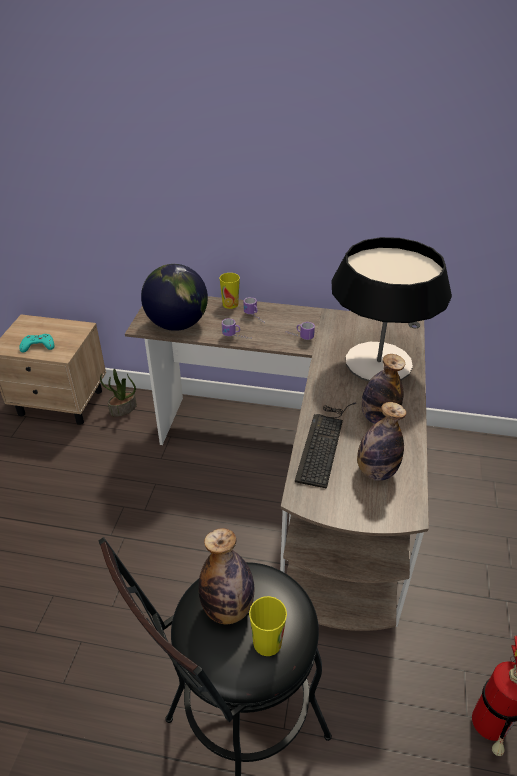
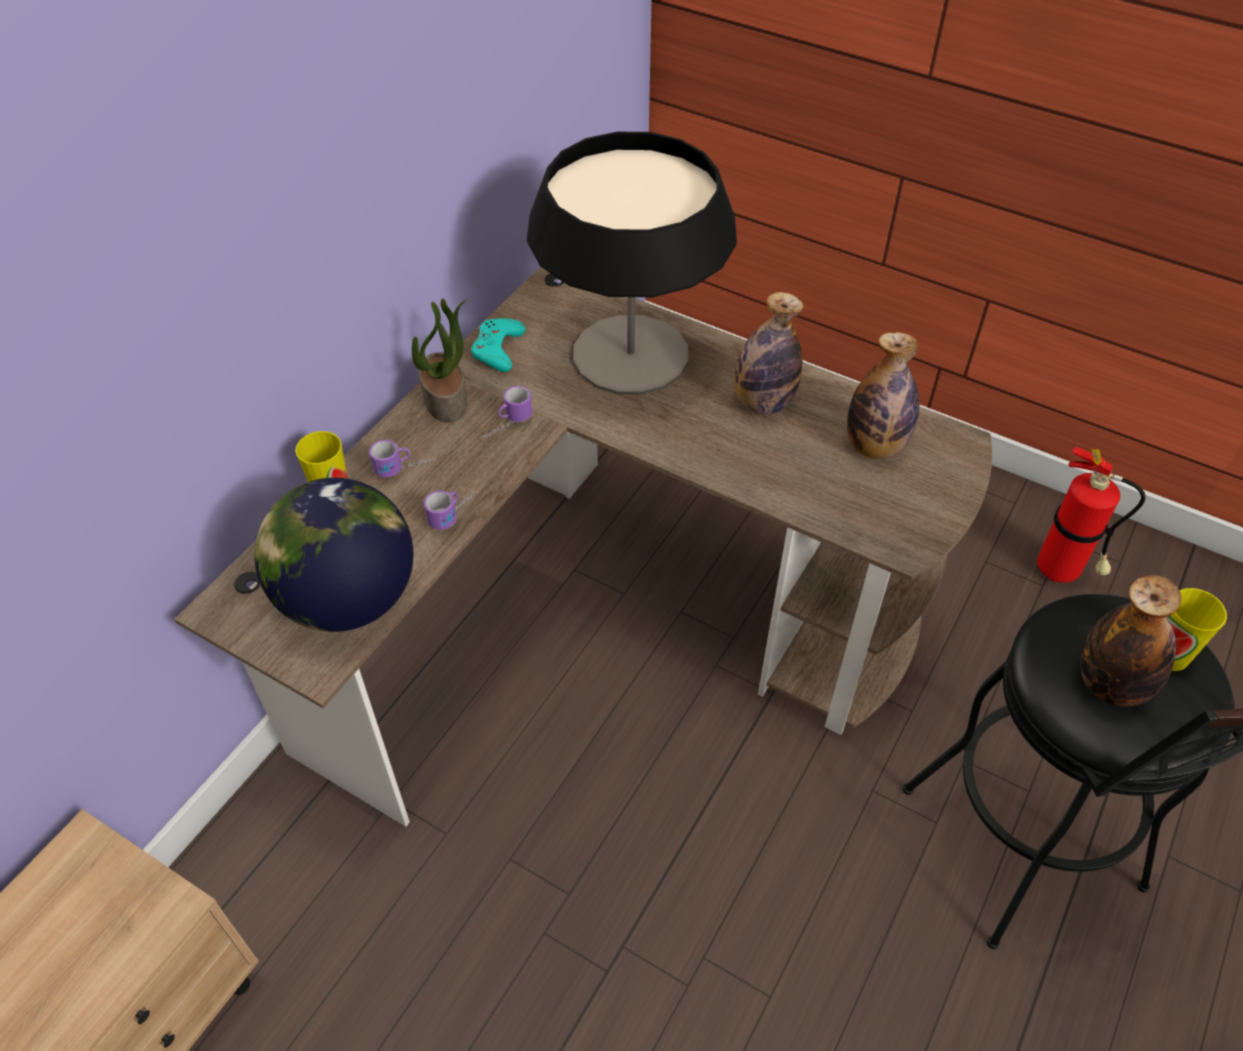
camera: 70 degrees left, 10 degrees up
(38, 346) = (91, 966): turquoise game controller -> turquoise game controller (498, 349)
(123, 409) = (253, 879): potted plant -> potted plant (447, 400)
(324, 442) = (792, 482): keyboard -> none

